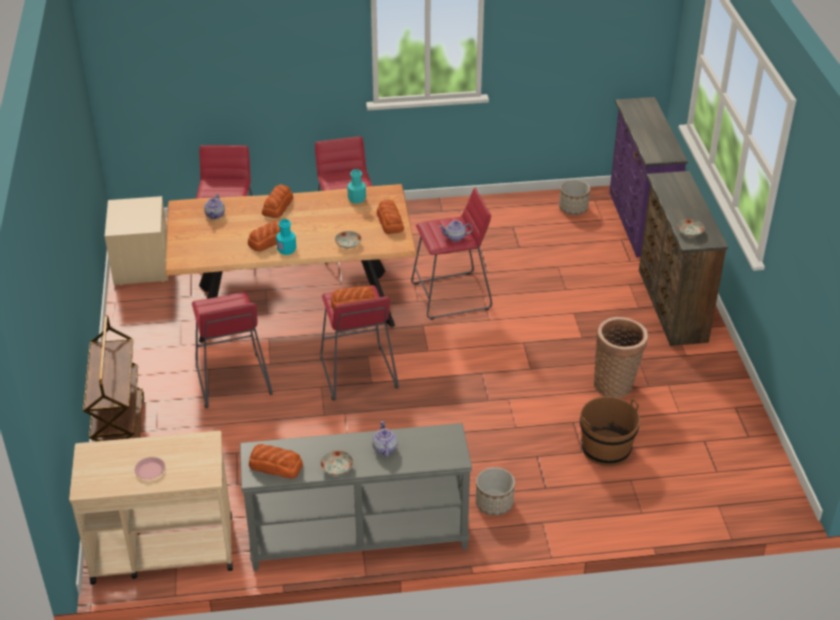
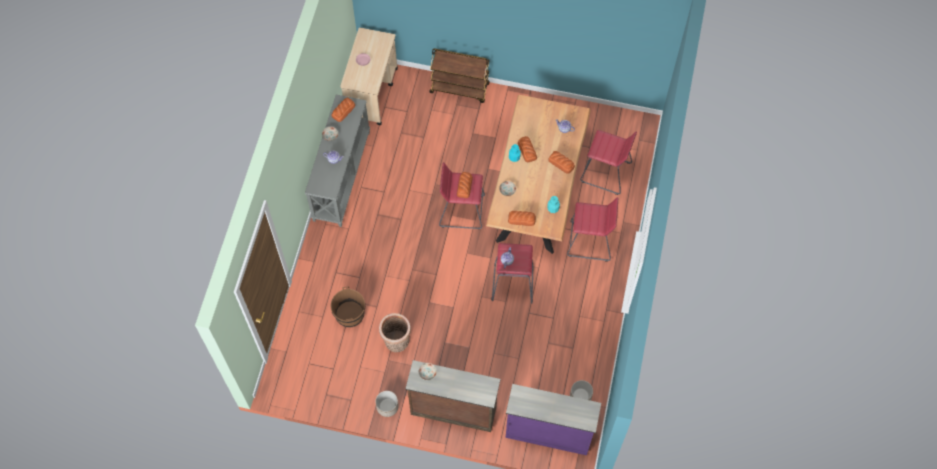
camera: 110 degrees right, 25 degrees up
(141, 264) = (607, 122): beige nightstand -> none
(232, 380) = (481, 147): red stool -> none
(494, 503) = (336, 244): planter -> planter (387, 407)

